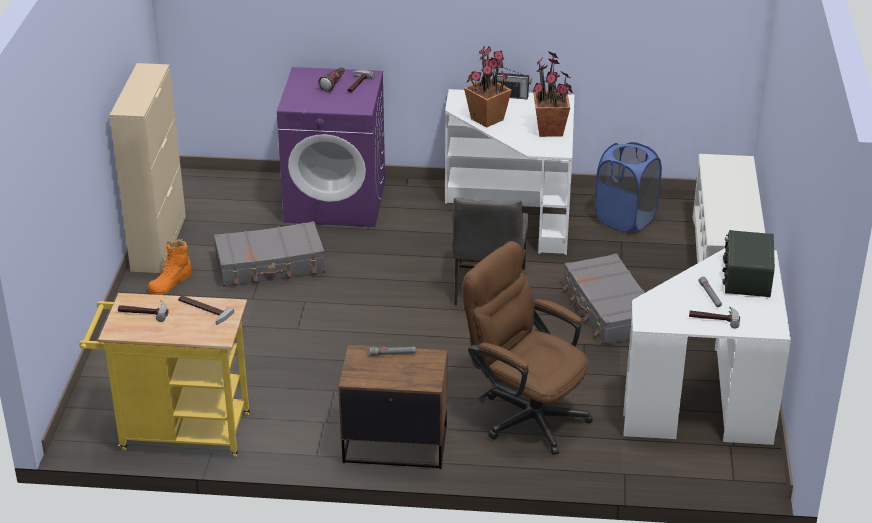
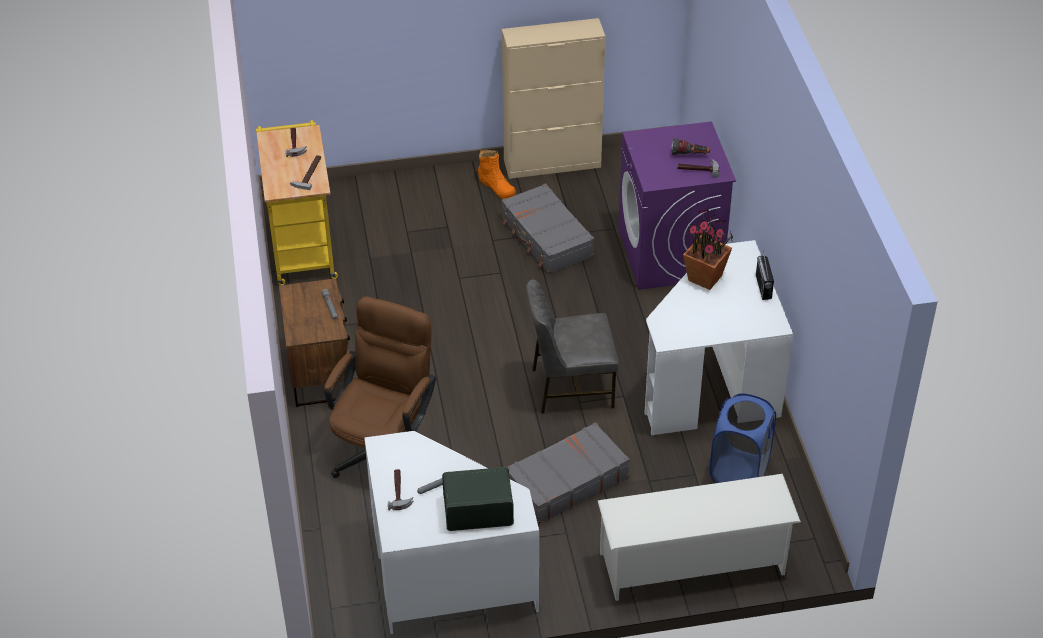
camera: 75 degrees right, 10 degrees up
(170, 282) = (496, 187): orange boot -> orange boot turned 150 degrees counterclockwise
(550, 130) = (704, 327): potted plant -> none

